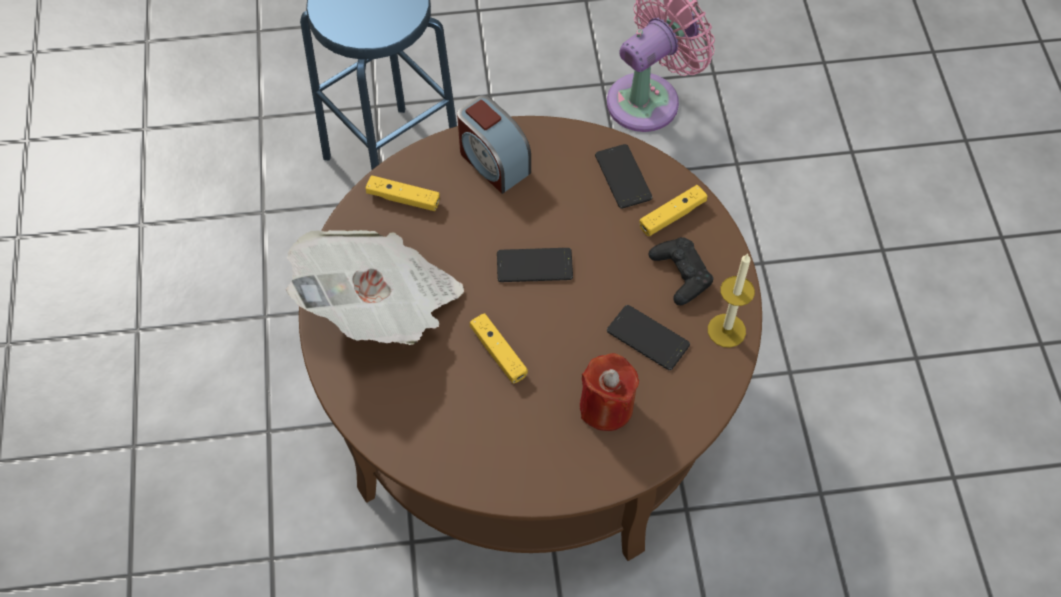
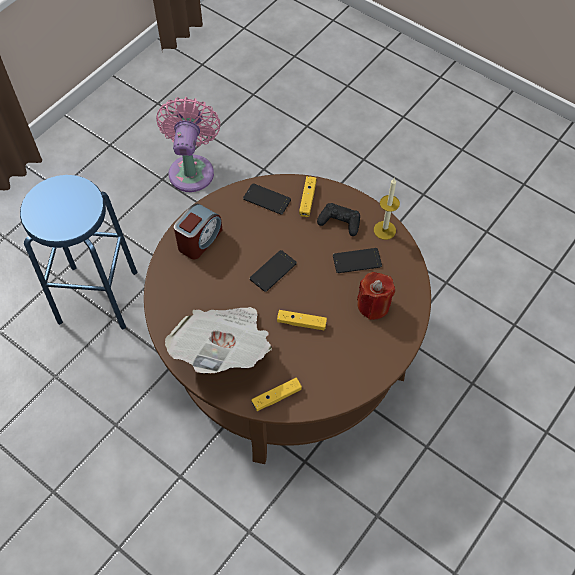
camera: 45 degrees left, 0 degrees up
(403, 198) = (176, 291): yellow game controller -> yellow game controller (276, 397)
(493, 162) = (199, 240): alarm clock -> alarm clock turned 60 degrees counterclockwise

